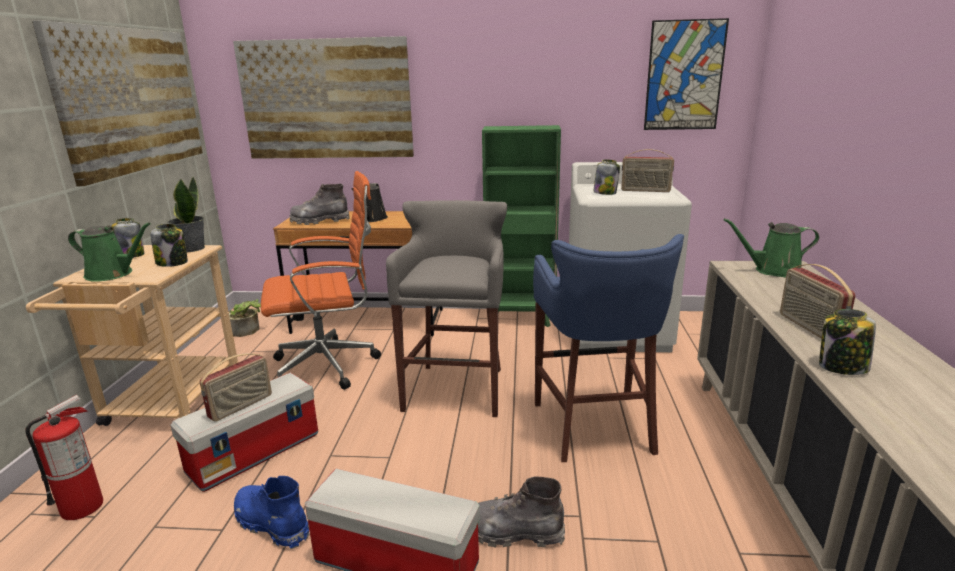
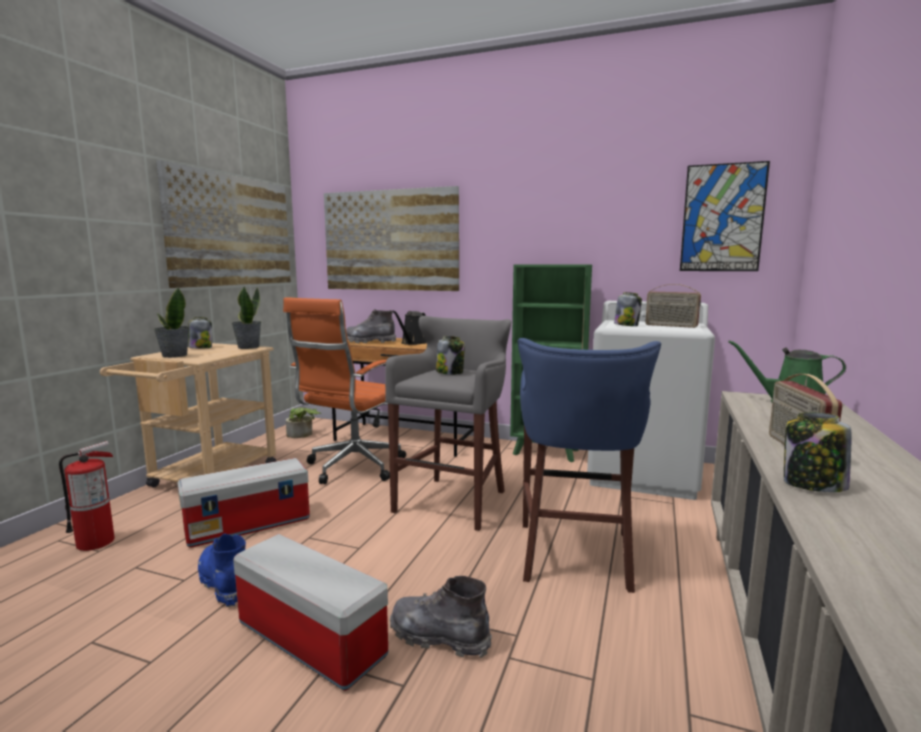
camera: 15 degrees right, 10 degrees down
(113, 274) = (174, 355): green watering can -> potted plant
(172, 263) = (224, 353): jar -> jar (450, 372)
(241, 406) = (238, 476): radio -> none
(330, 365) = (352, 468): orange office chair -> orange office chair turned 120 degrees clockwise

